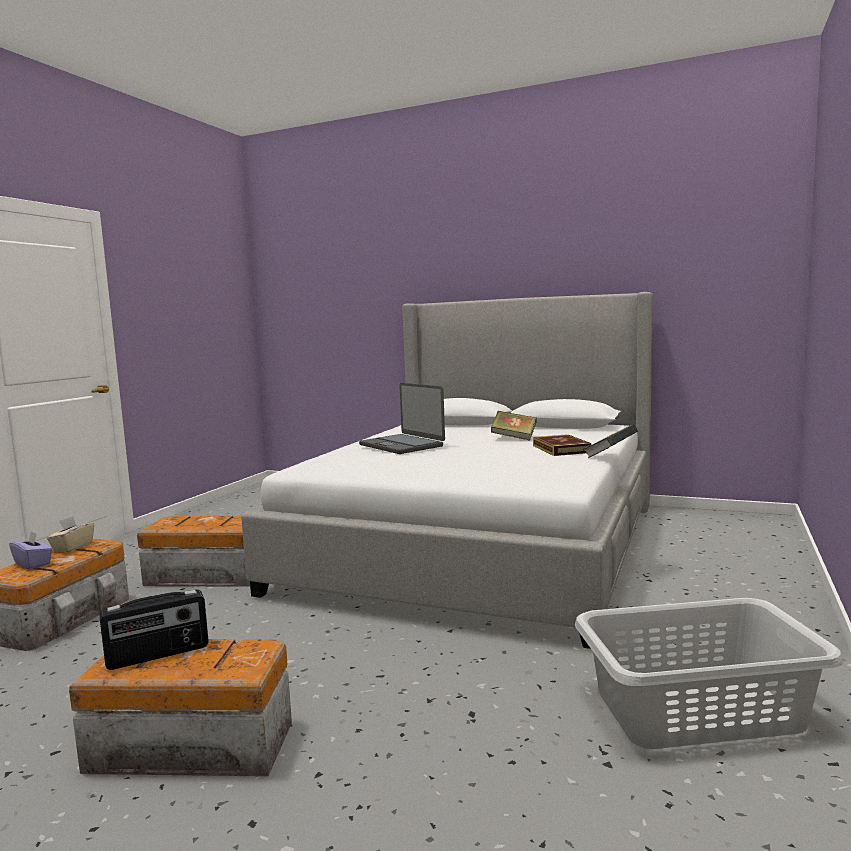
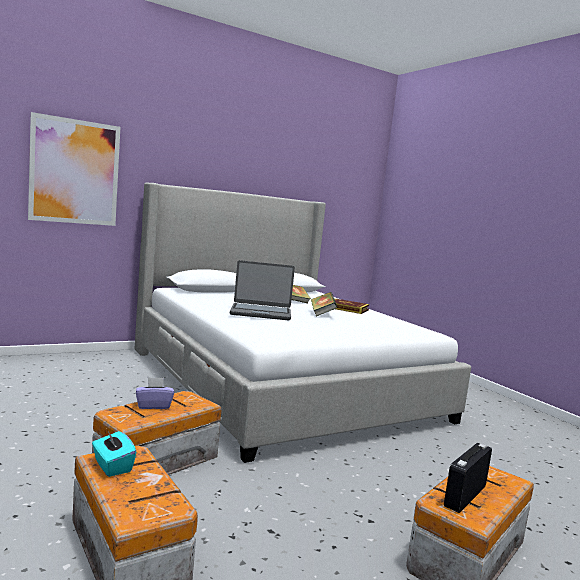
camera: 55 degrees left, 0 degrees up
(33, 564) = (133, 494): purple tissue box -> purple tissue box (154, 405)
(72, 547) = (112, 466): beige tissue box -> turquoise tissue box
(158, 655) = (464, 496): radio -> radio turned 150 degrees counterclockwise
(352, 304) = (75, 172): none -> picture
(610, 456) = (382, 312): book -> book (322, 314)
(699, 710) = (529, 434): grey laundry basket -> none

